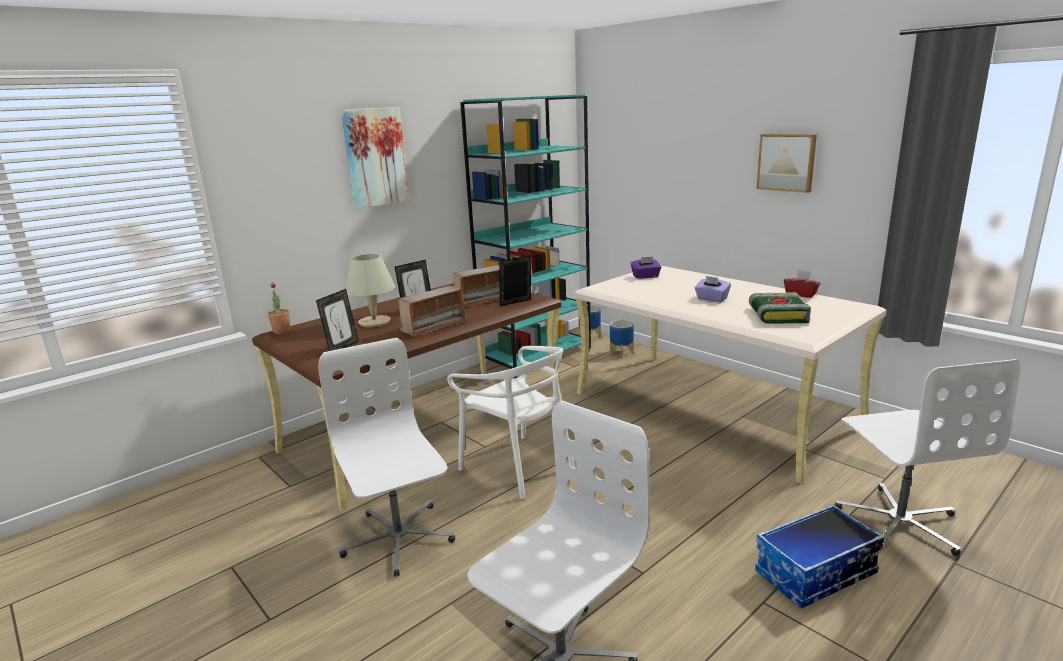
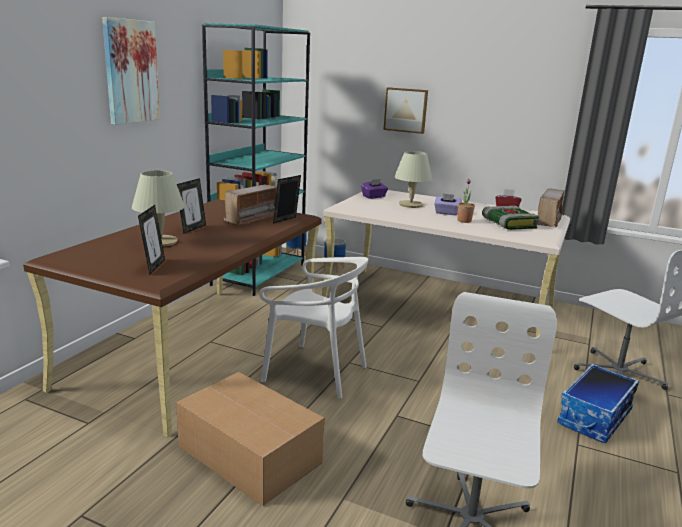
camera: 25 degrees left, 0 degrees up
(281, 331) = (59, 255): potted plant -> potted plant (464, 221)
(398, 539) = (249, 453): white office chair -> cardboard box
(434, 326) = (230, 243): radio -> radio (548, 221)
(679, 287) = (411, 205): none -> beige table lamp
(787, 162) = (486, 102): picture -> picture (406, 110)

